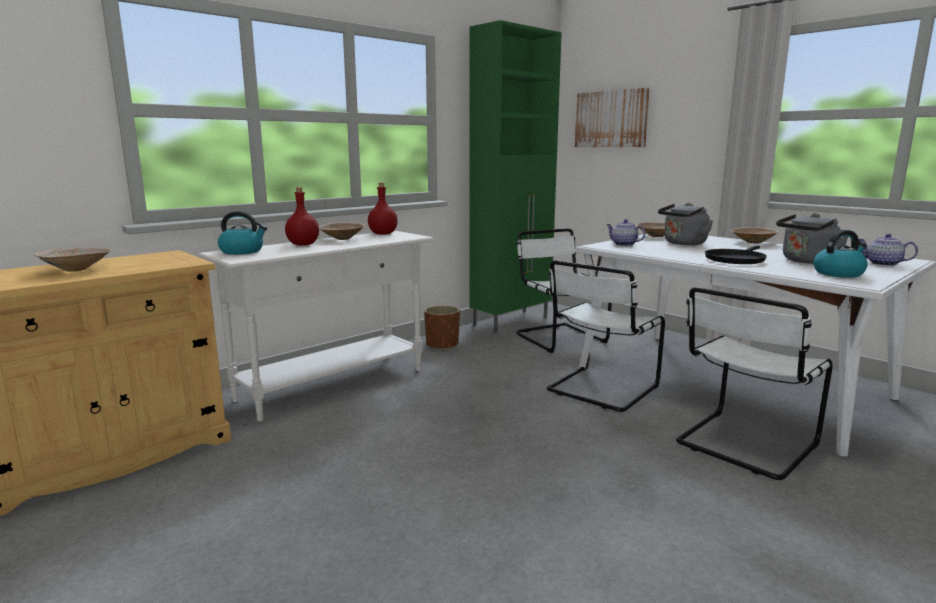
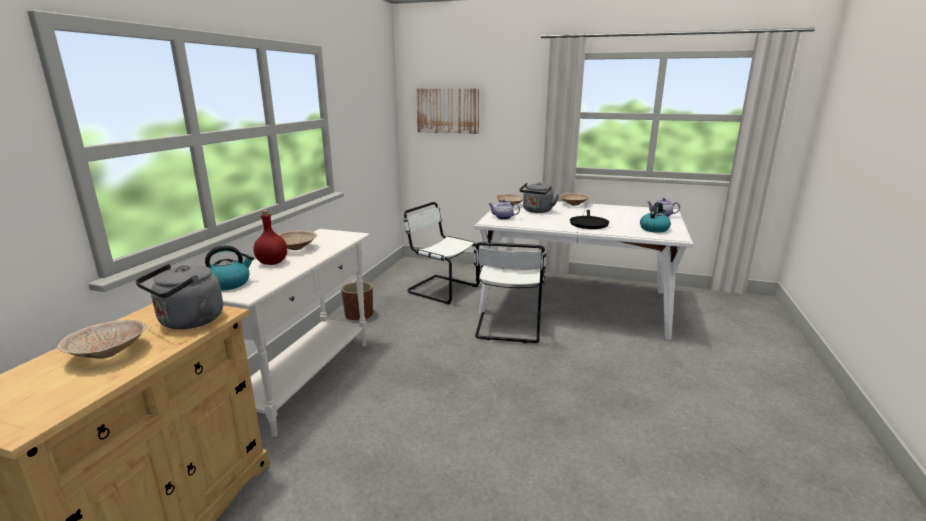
camera: 30 degrees left, 5 degrees up
(383, 234) = (320, 235): red bottle -> none
(512, 321) = (393, 281): green cabinet -> none
(743, 445) = (620, 347): white chair -> none
(806, 261) = (625, 220): grey kettle -> grey kettle (188, 322)

